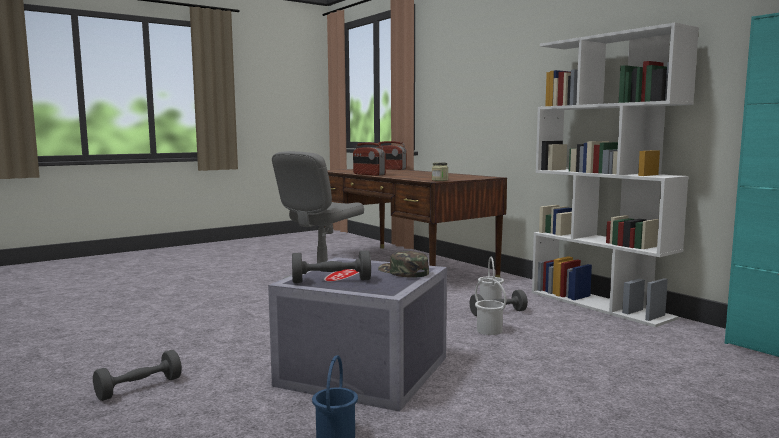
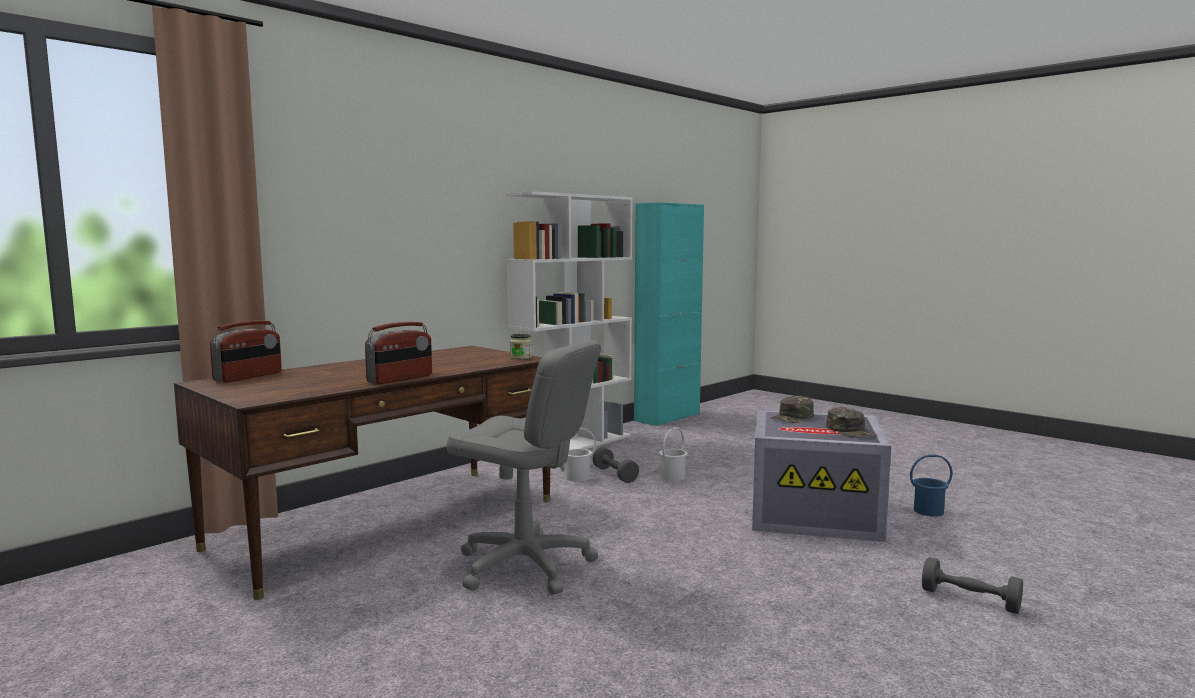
camera: 100 degrees left, 0 degrees up
(331, 281) = (851, 431): grey dumbbell -> green cap

